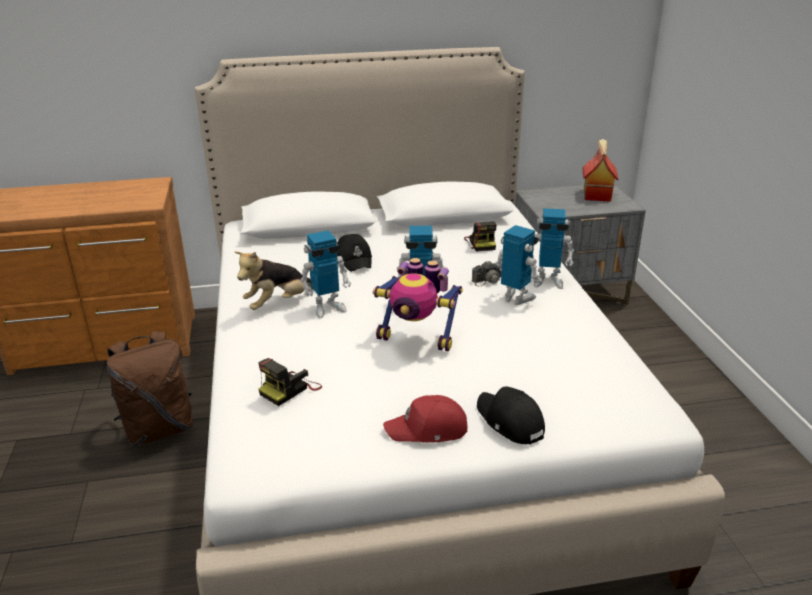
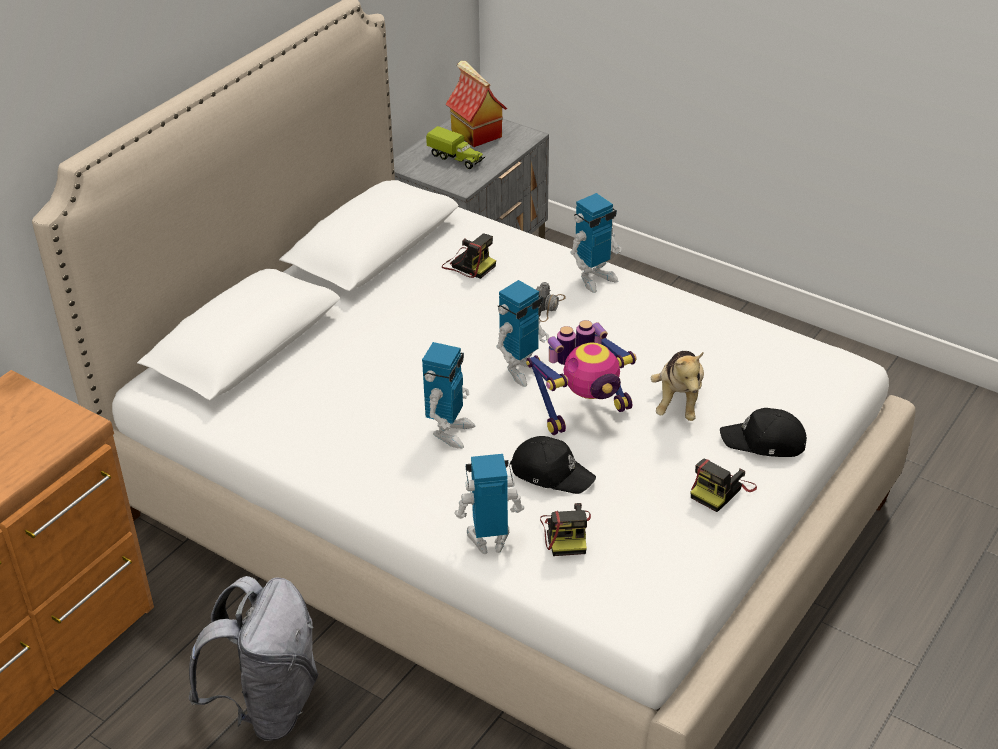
camera: 45 degrees left, 10 degrees up
(159, 429) = (268, 705): brown backpack -> grey backpack
(278, 303) = (390, 459): plush toy -> plush toy (678, 401)
(354, 259) = (375, 359): black cap -> black cap (551, 472)
(428, 430) = (721, 490): red cap -> camera
(516, 298) = (598, 316): toy robot -> toy robot (489, 541)
(565, 201) = (456, 158): none -> toy truck

